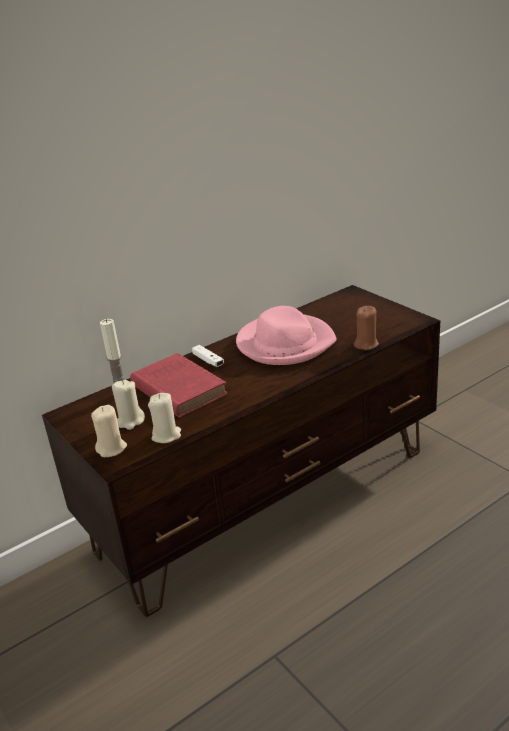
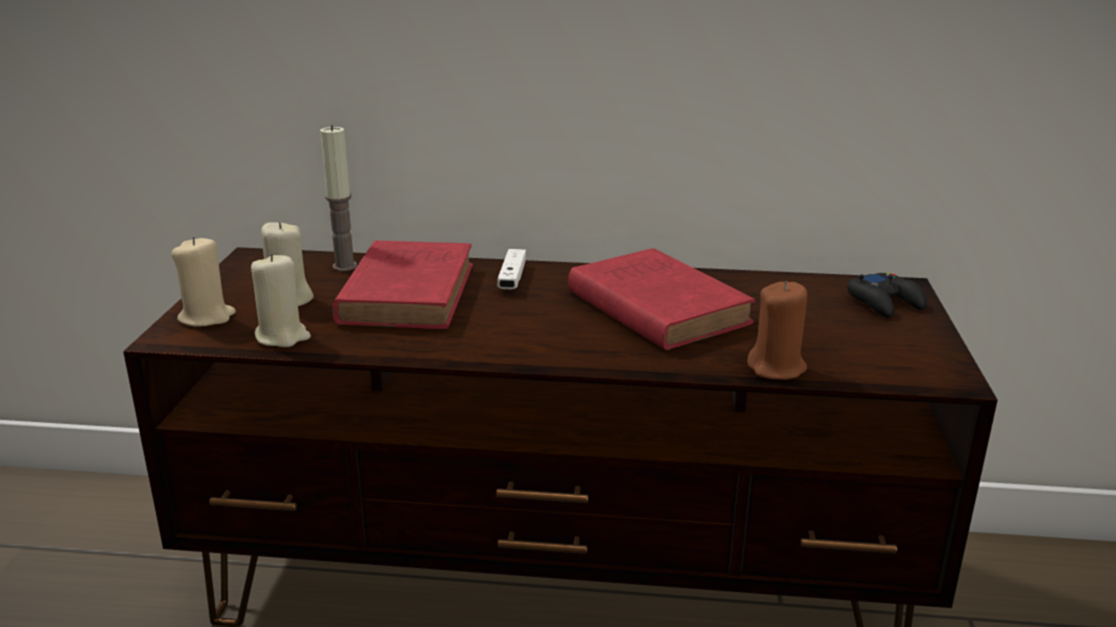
camera: 40 degrees right, 5 degrees down
(285, 343) = (654, 306): pink hat -> red book
(356, 301) = (885, 303): none -> black game controller

